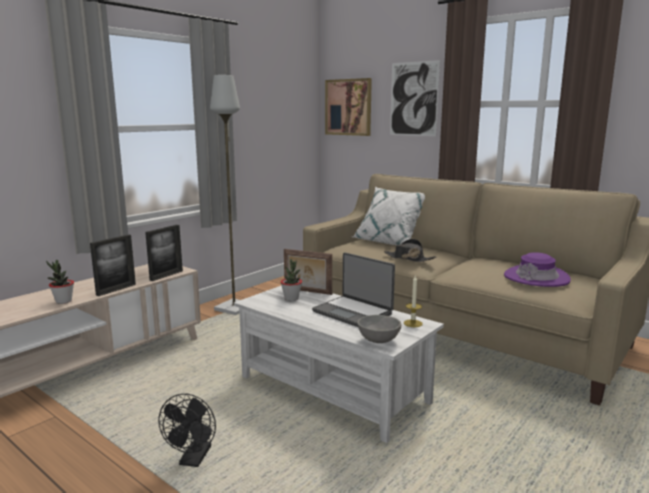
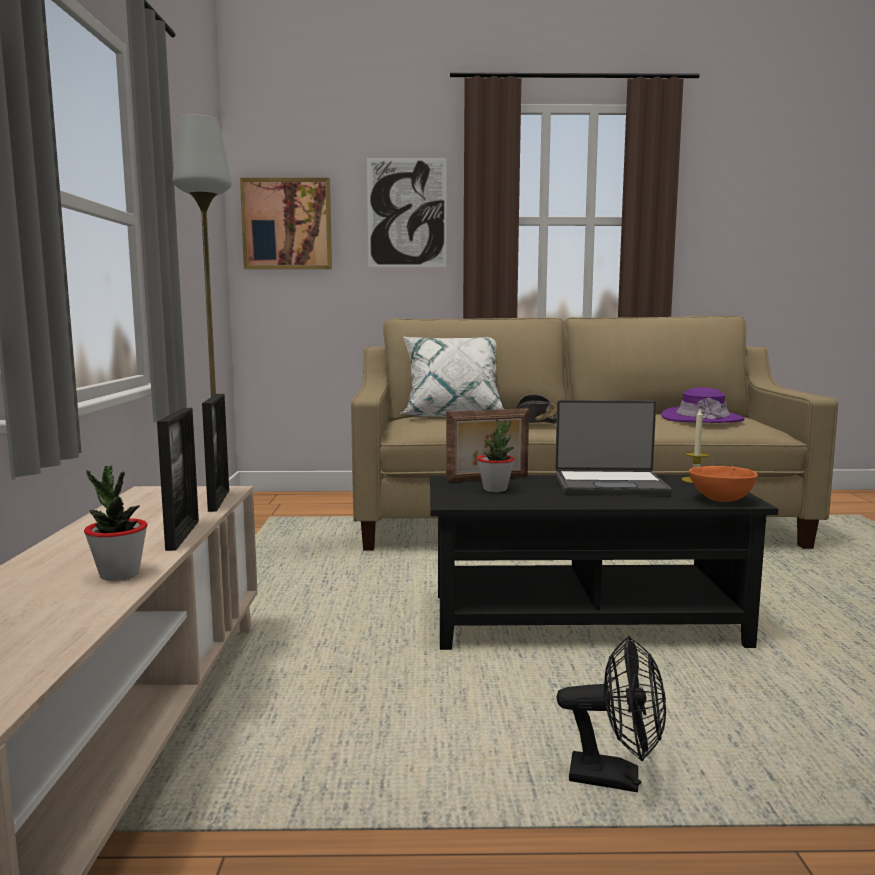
camera: 40 degrees left, 5 degrees down
(193, 460) = (616, 778): black fan -> black fan turned 45 degrees counterclockwise
(333, 390) = (584, 620): white coffee table -> black coffee table
(378, 340) = (720, 500): grey bowl -> orange bowl

